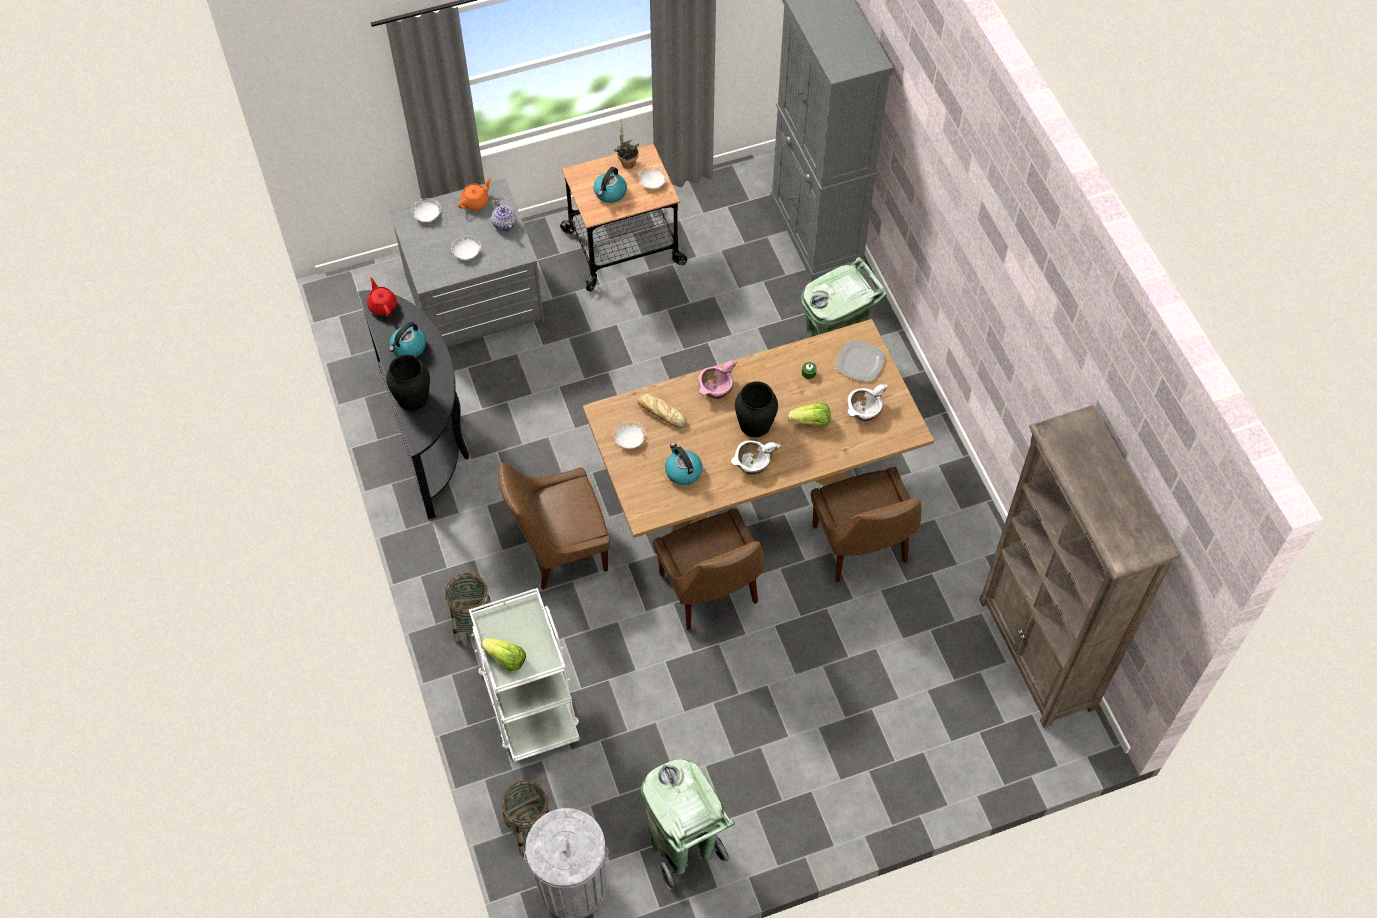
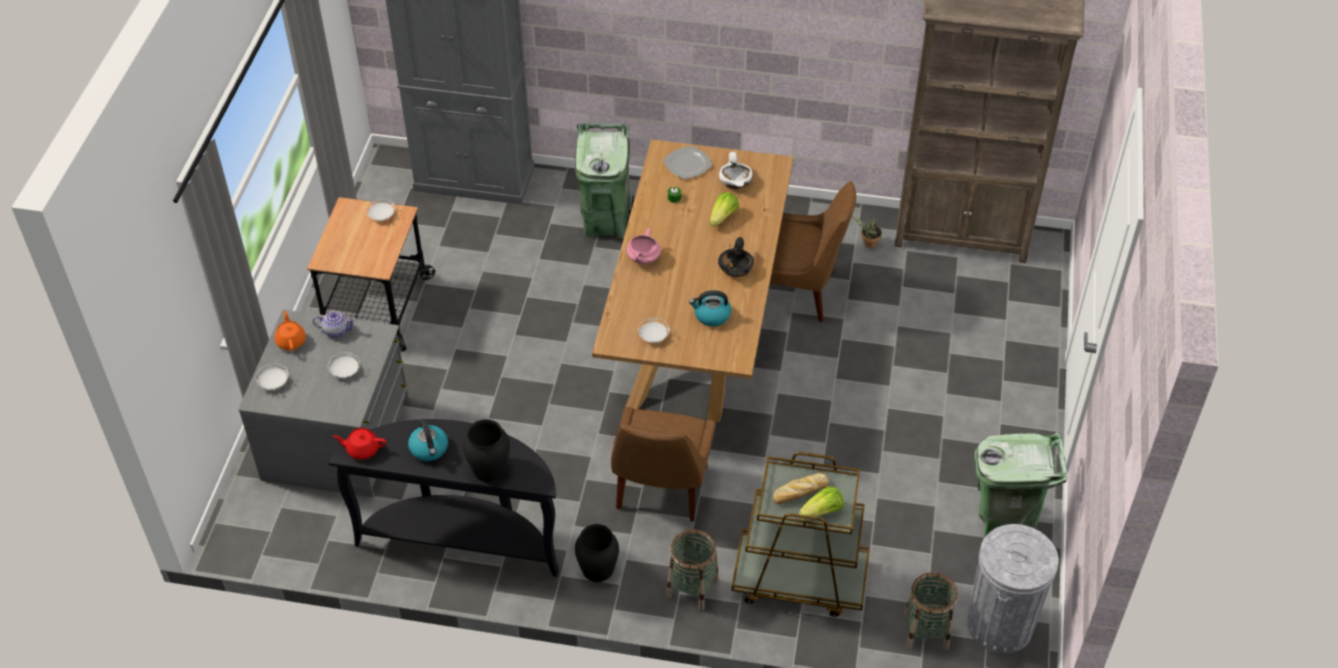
camera: 60 degrees left, 10 degrees down
(528, 700) = (799, 579): white cart -> brown cart
(610, 193) = (366, 247): kettle -> none
(626, 162) = (342, 222): potted plant -> potted plant (868, 244)
(661, 413) = (641, 304): bread -> bread (799, 492)
(710, 591) = (776, 405): brown chair -> none
(716, 388) = (643, 259): pink bowl -> pink cooking pot
(752, 463) = (736, 269): white bowl -> black bowl
(755, 424) = (699, 251): black vase -> black vase (598, 568)

